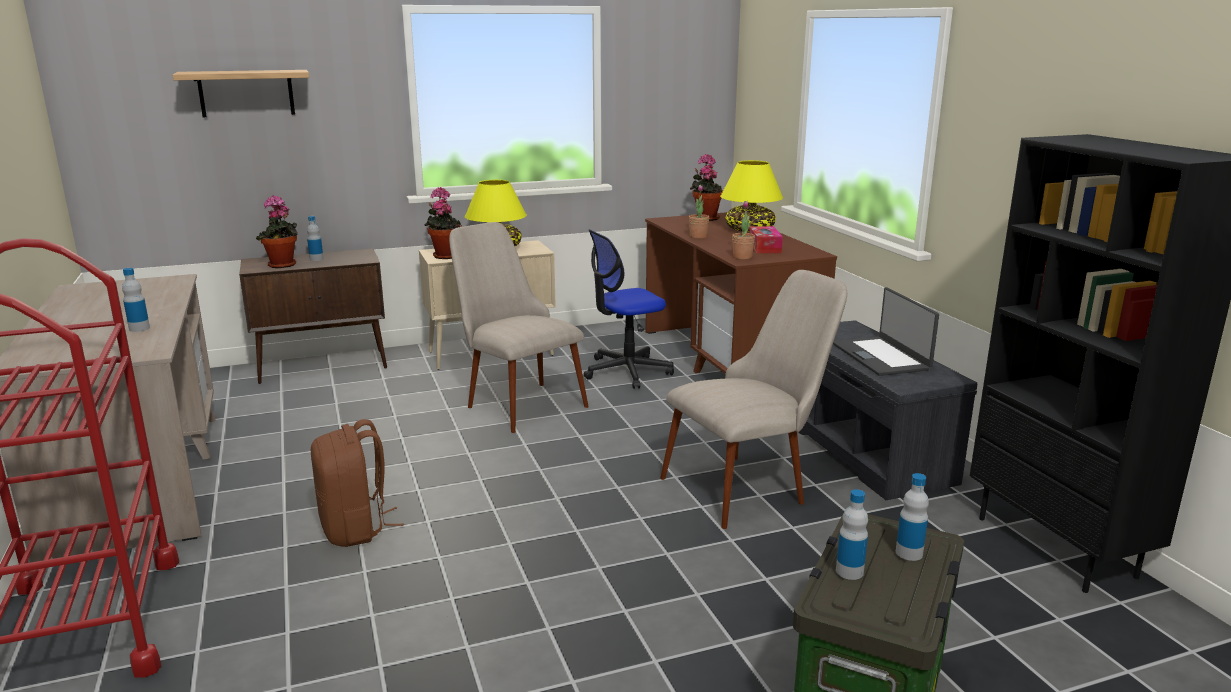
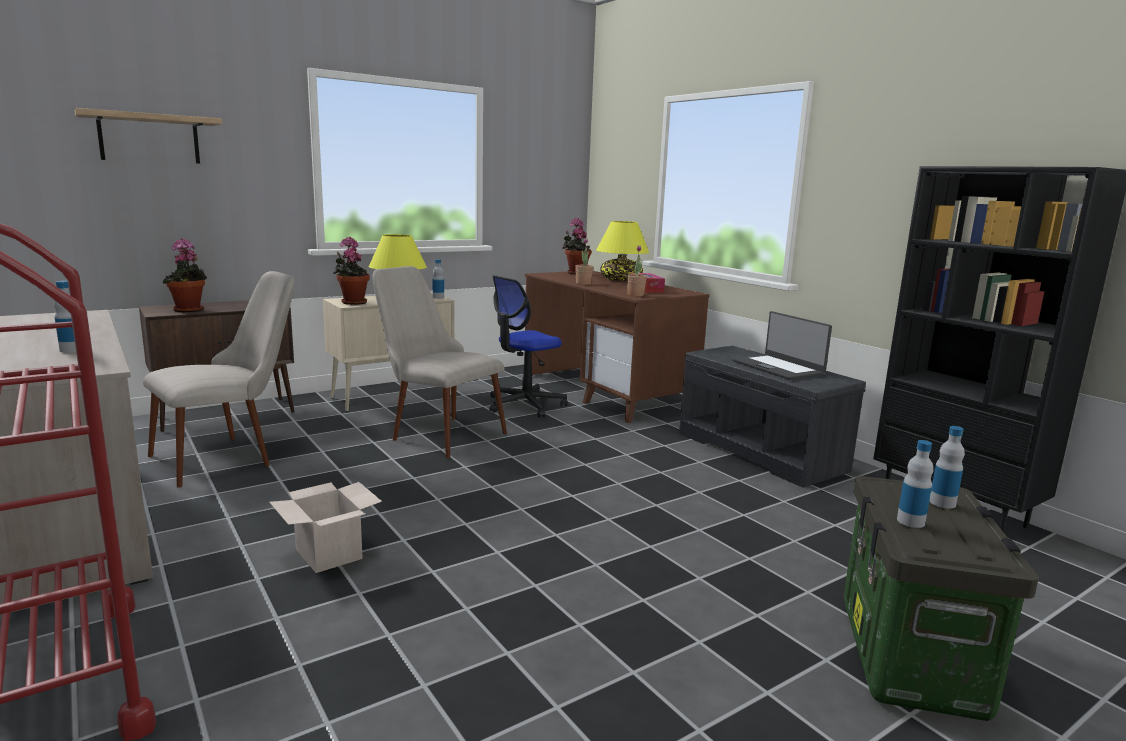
camera: 15 degrees left, 5 degrees down
(316, 259) = (222, 306): bottle -> bottle (438, 297)
(356, 529) = (330, 554): brown backpack -> cardboard box
(750, 484) = (686, 484): beige chair -> beige chair (230, 455)

